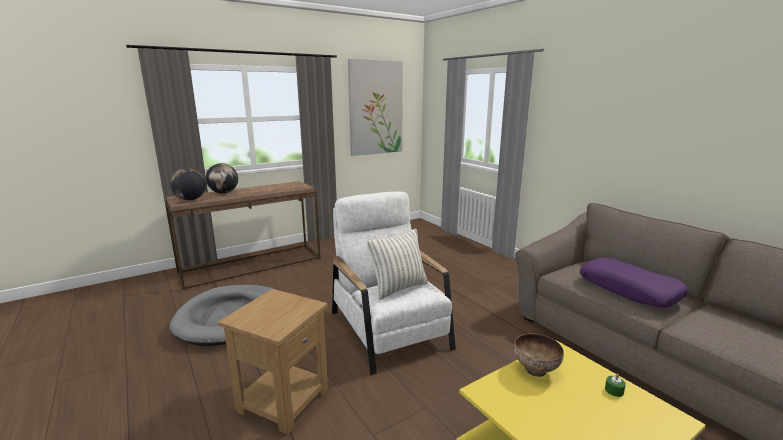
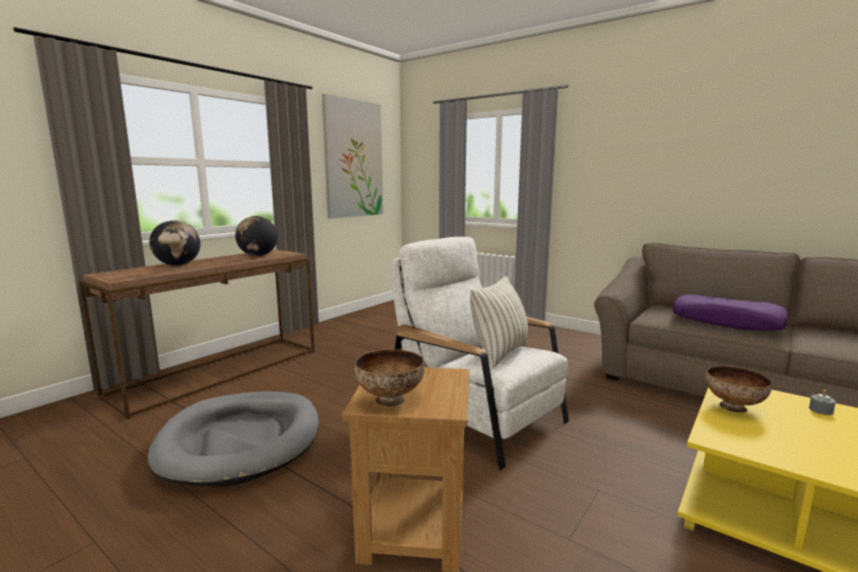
camera: 20 degrees left, 5 degrees down
(190, 199) = (132, 274): globe -> globe (258, 255)
(252, 317) = (389, 400): none -> bowl
(614, 390) = (821, 410): green candle -> grey candle

